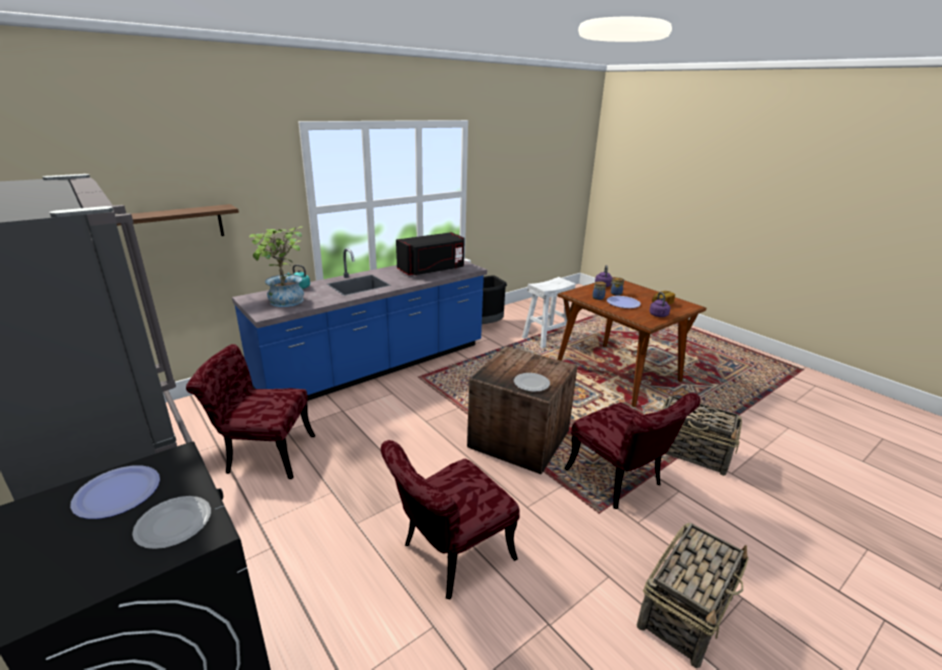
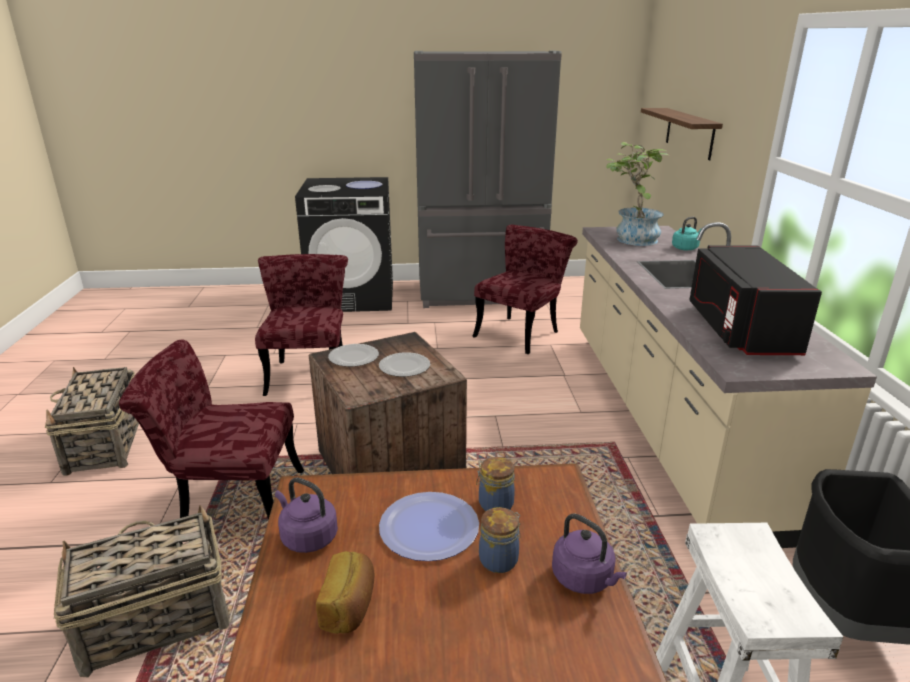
camera: 125 degrees right, 0 degrees up
(376, 367) = (666, 418): blue counter -> beige counter
(518, 364) = (404, 366): none -> plate

